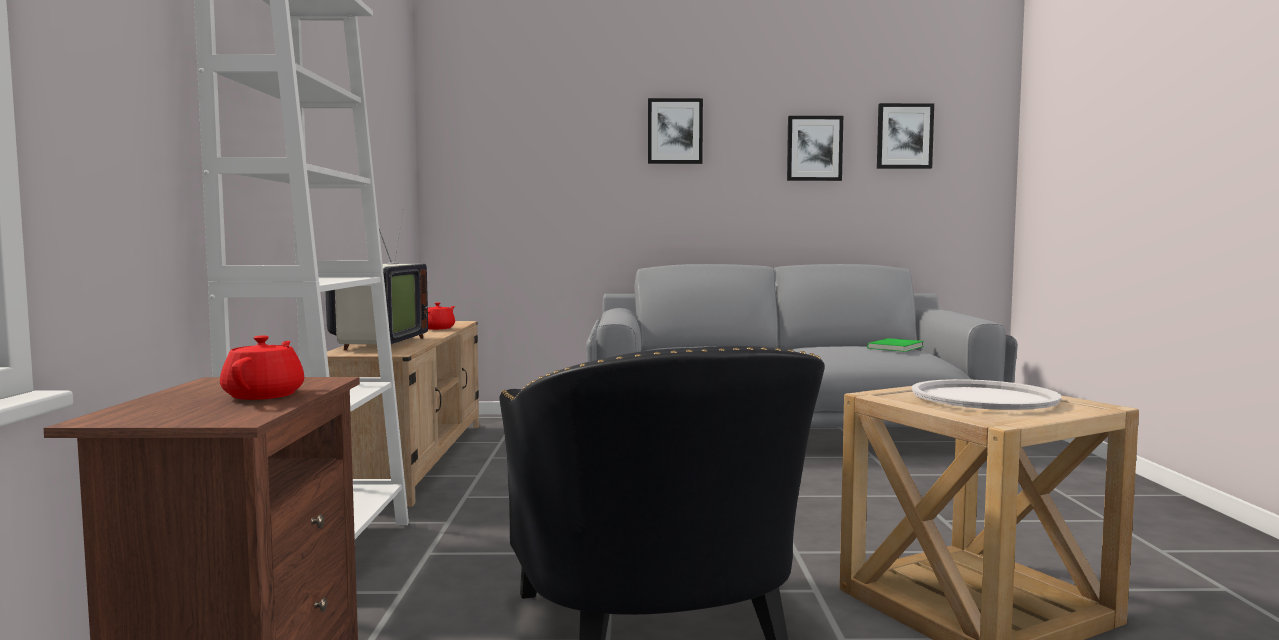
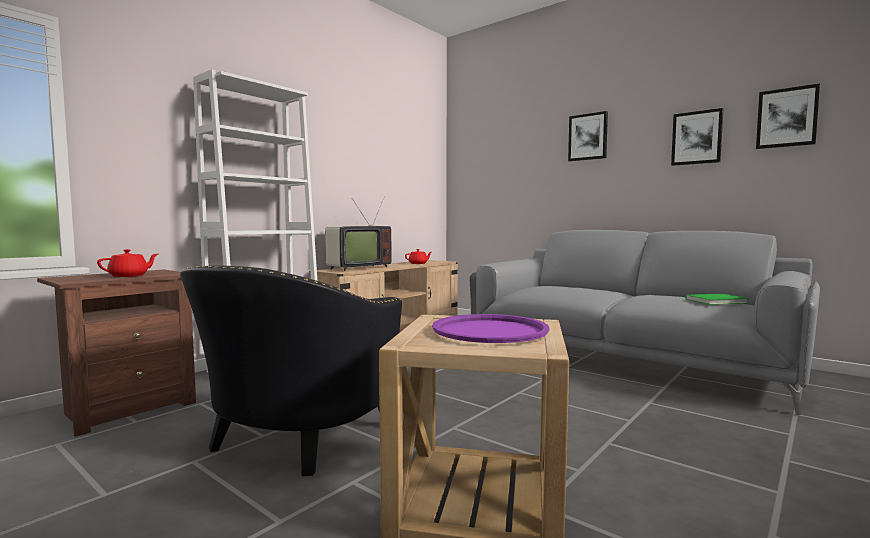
camera: 40 degrees right, 0 degrees up
(983, 397) = (489, 330): white tray -> purple tray

